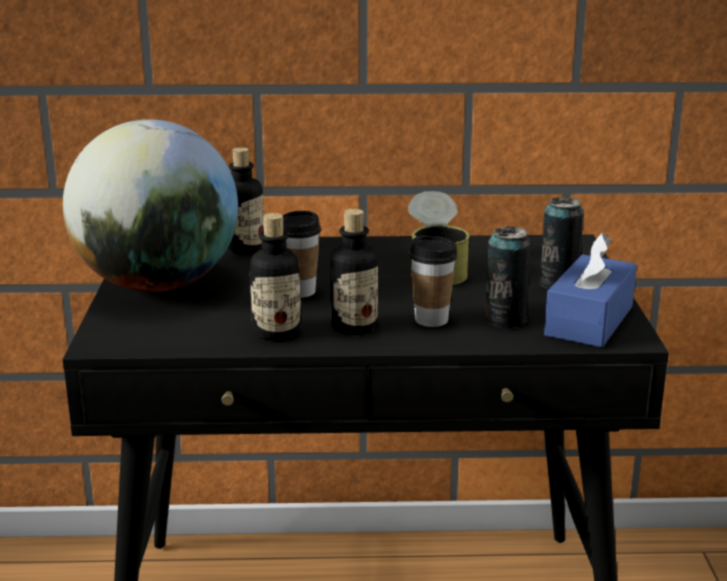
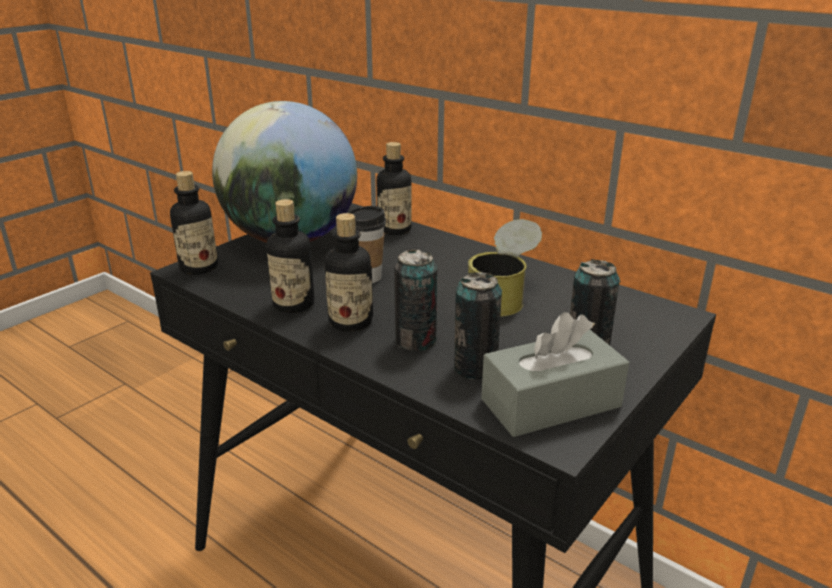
camera: 40 degrees right, 5 degrees up
(112, 337) = (199, 267): none -> bottle
(431, 320) = (415, 341): cup -> can
(589, 321) = (551, 403): blue tissue box -> grey tissue box

